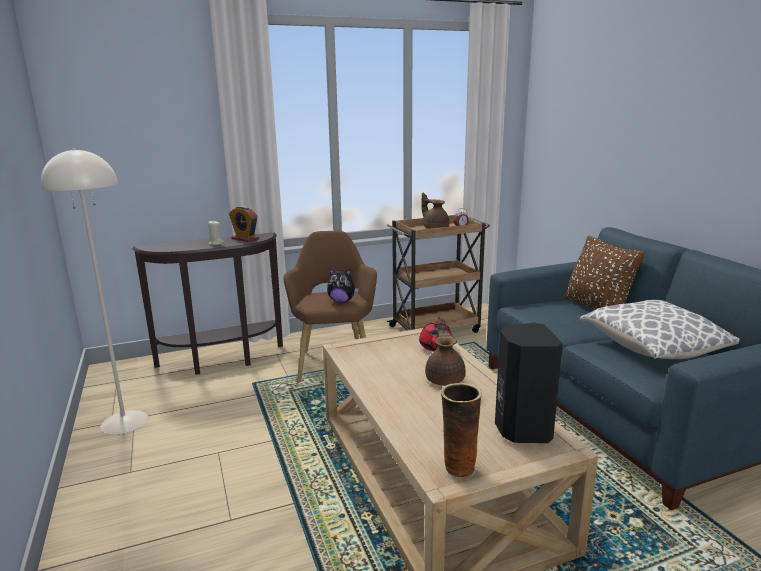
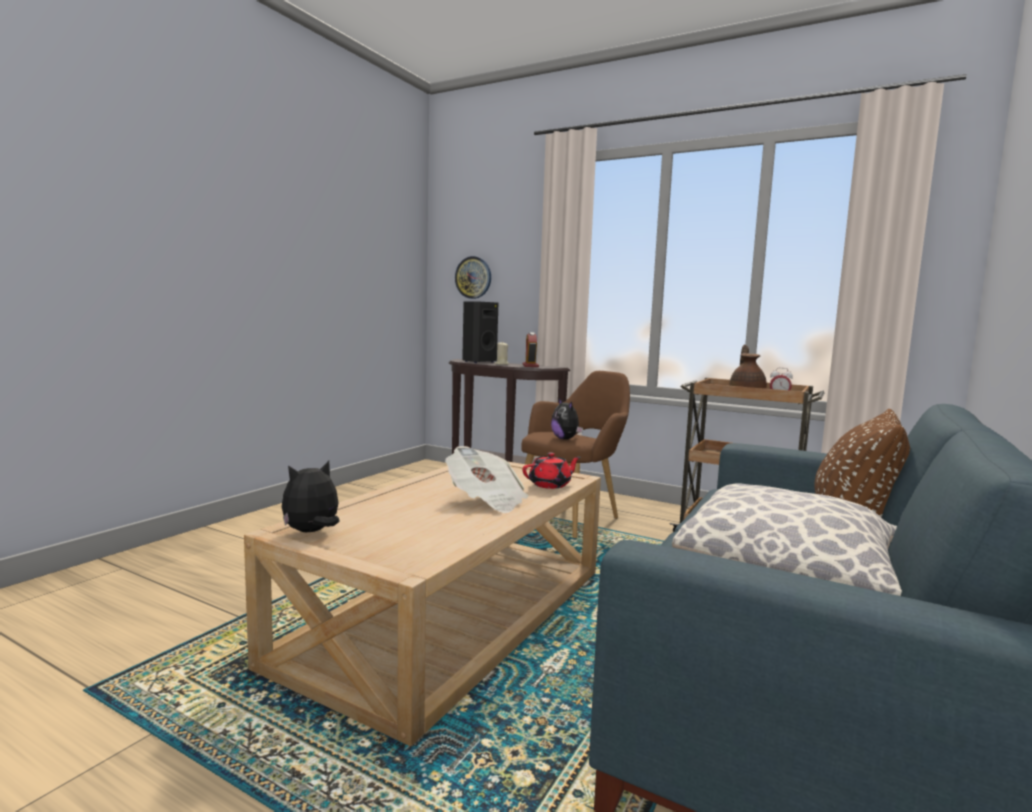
camera: 50 degrees right, 10 degrees down
(122, 148) = (473, 277): none -> wall clock
(124, 421) = (374, 489): beige floor lamp -> none
(445, 378) = (486, 500): brown teapot -> newspaper
(458, 467) = (312, 532): vase -> plush toy
(521, 430) = (419, 543): black speaker -> black speaker (478, 362)

